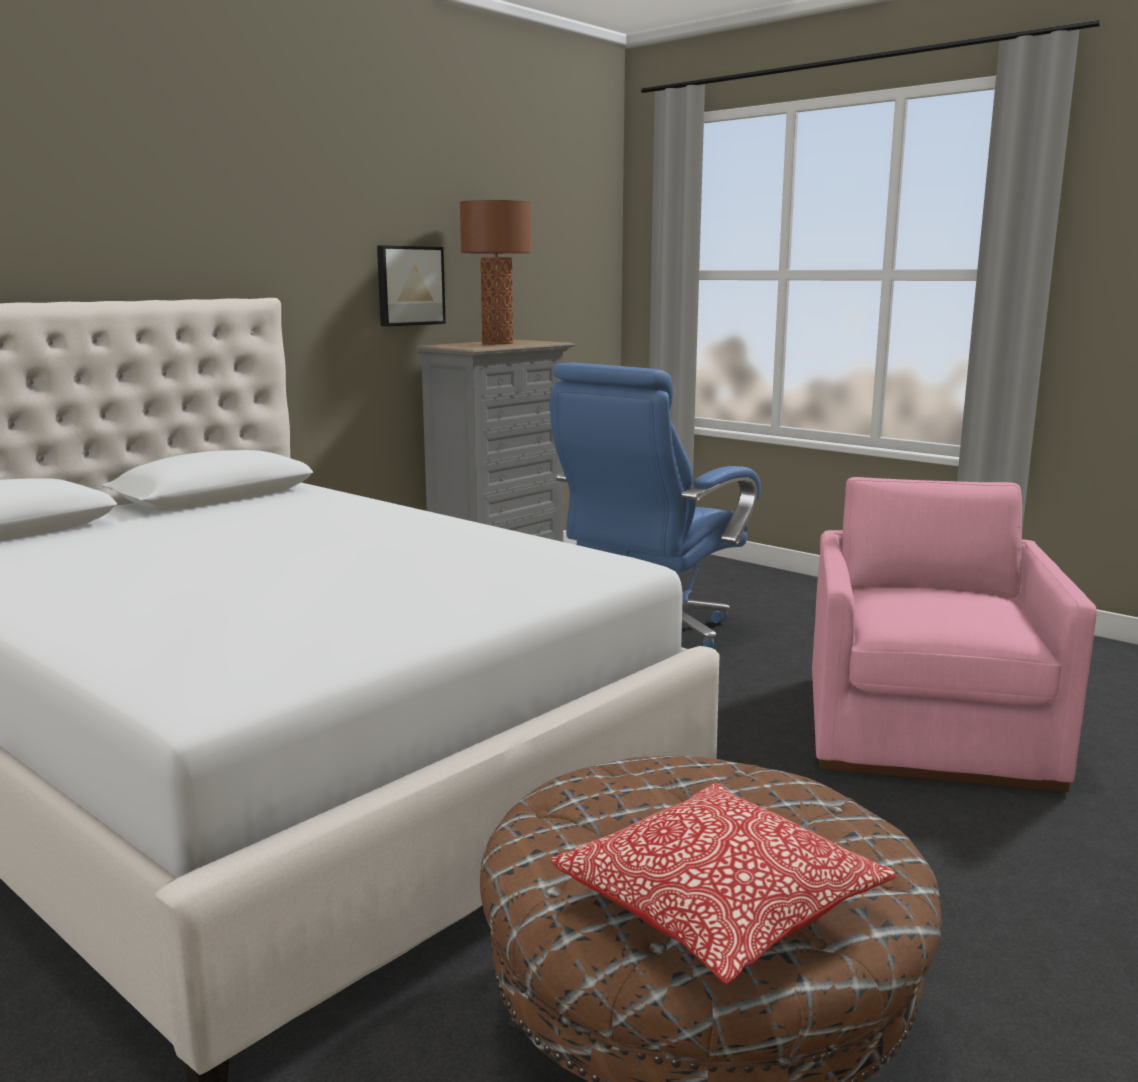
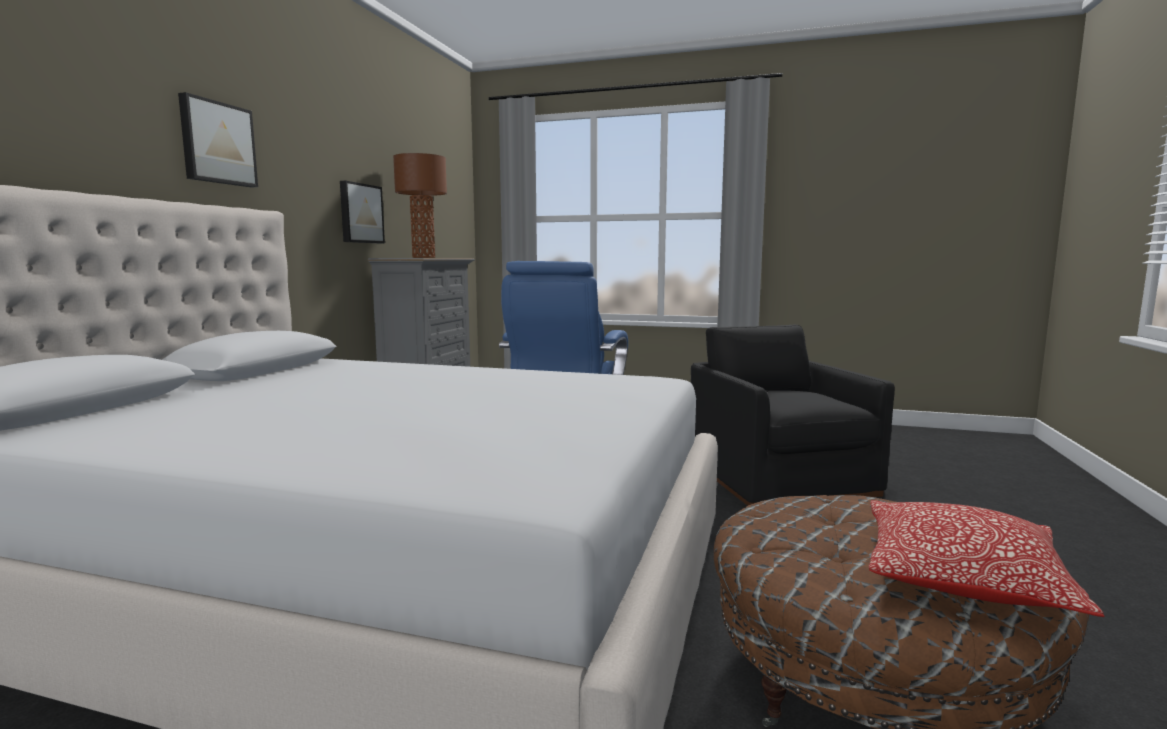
camera: 25 degrees left, 5 degrees down
(200, 222) = (217, 143): none -> picture
(928, 728) = (779, 477): pink armchair -> black armchair

